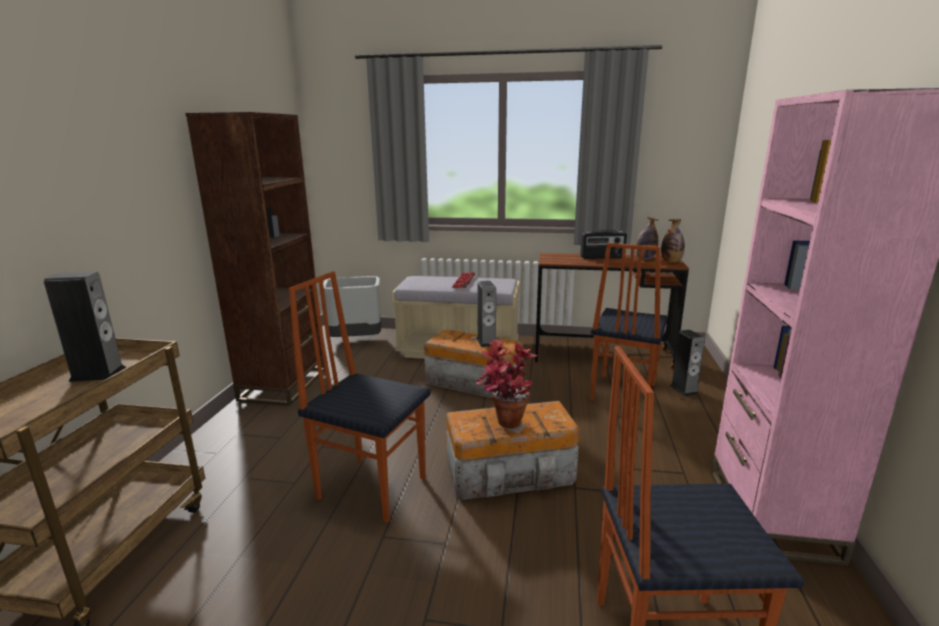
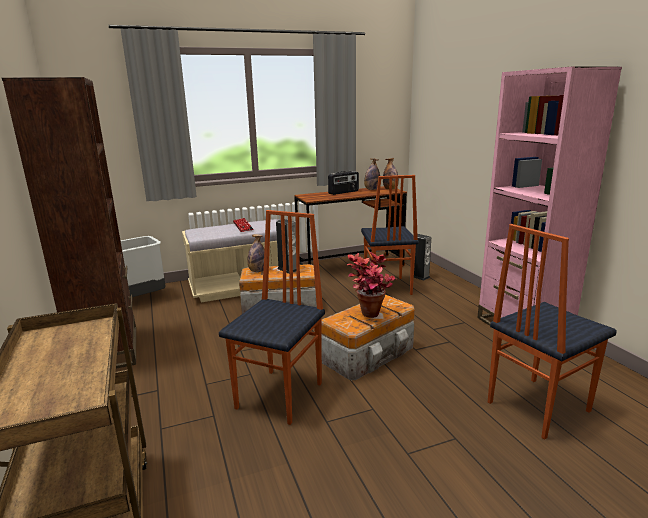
camera: 30 degrees left, 0 degrees up
(98, 374) = (66, 348): speaker -> none
(372, 486) = (281, 395): chair -> chair turned 120 degrees clockwise
(453, 336) = (257, 271): none -> bottle

